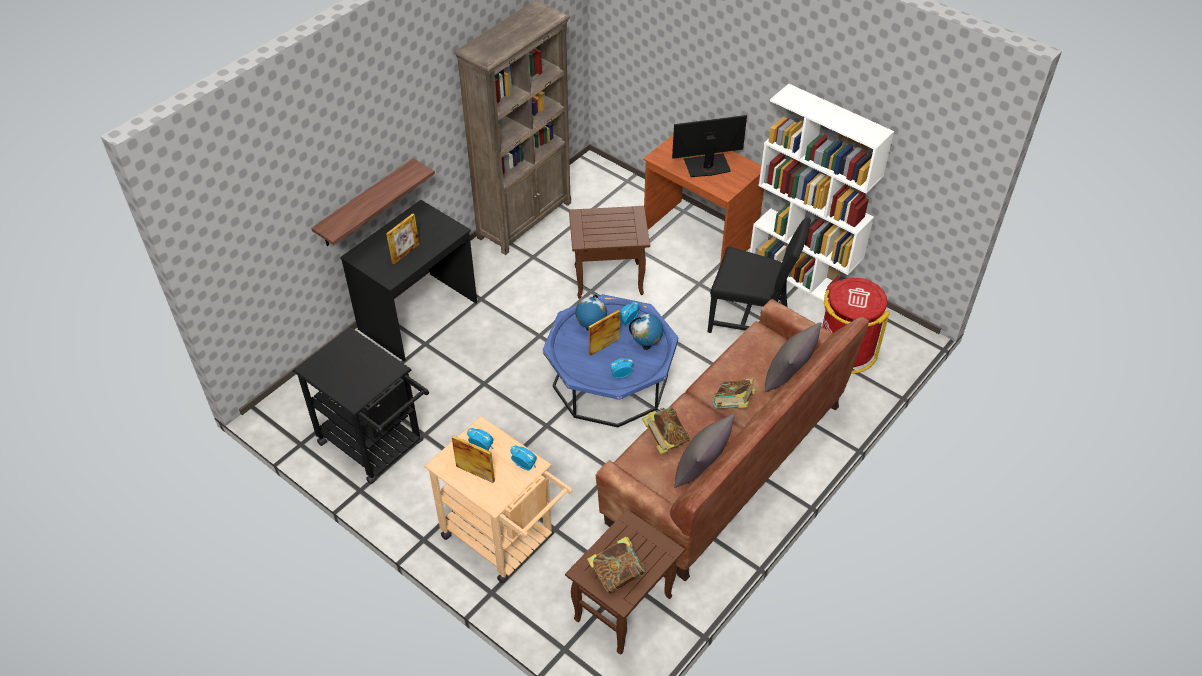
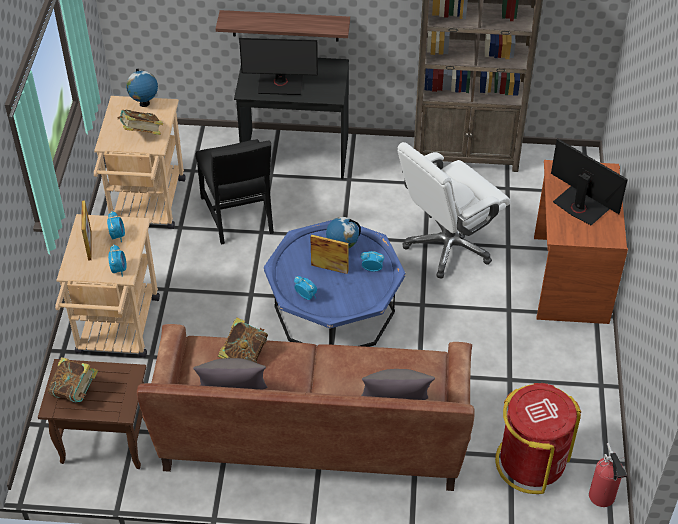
camera: 55 degrees right, 0 degrees up
(377, 446) = (147, 208): black cart -> beige cart
(405, 253) = (280, 84): picture frame -> monitor
(607, 281) = (448, 246): brown side table -> white office chair
(646, 346) = (355, 295): globe -> globe (144, 104)
(733, 405) = (324, 383): book -> book (141, 134)
(751, 319) = (501, 370): black chair -> black chair (239, 216)
(802, 277) = (597, 382): white bookcase -> none
(901, 331) = (602, 498): none -> fire extinguisher

